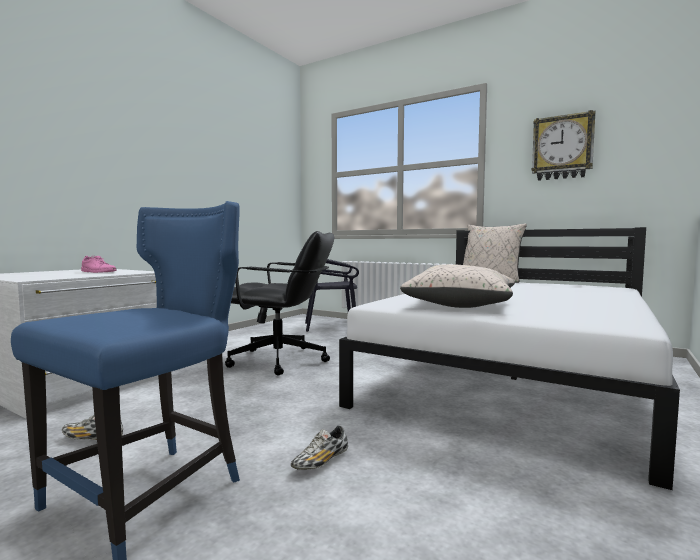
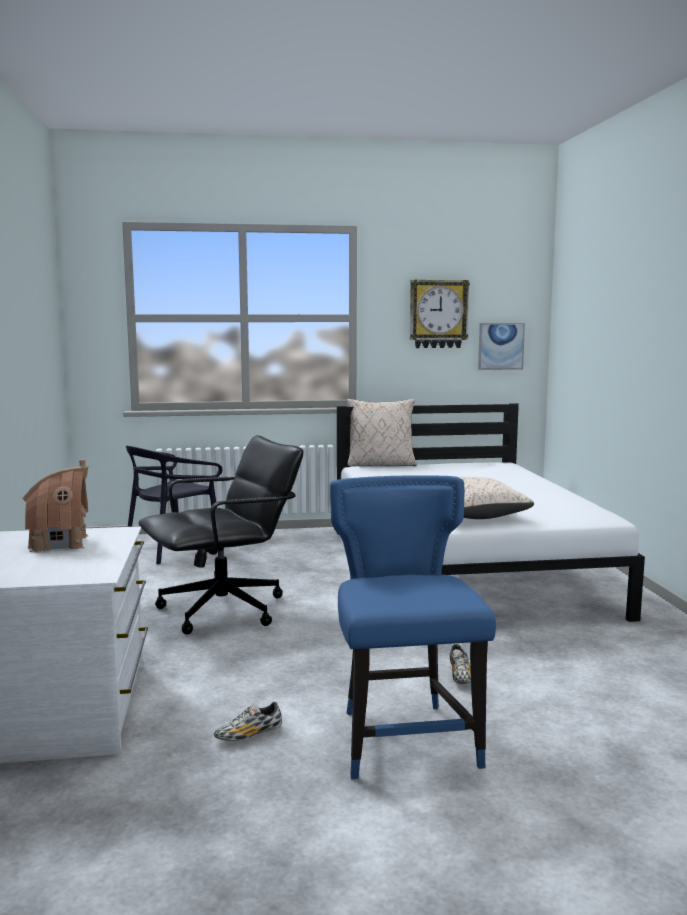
camera: 40 degrees left, 5 degrees up
(98, 272) = (60, 543): pink shoe -> toy house
(634, 172) = (500, 346): none -> picture

